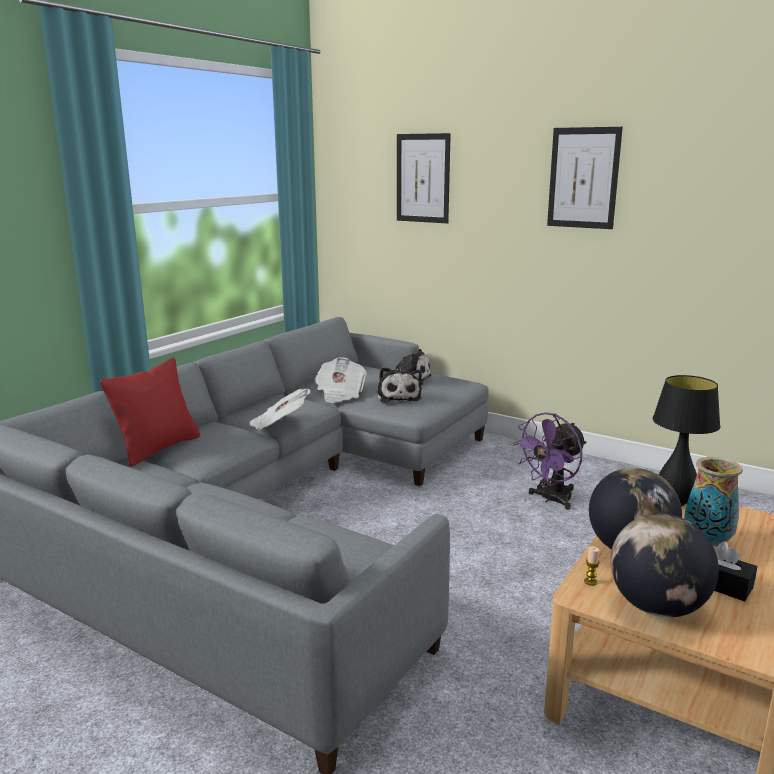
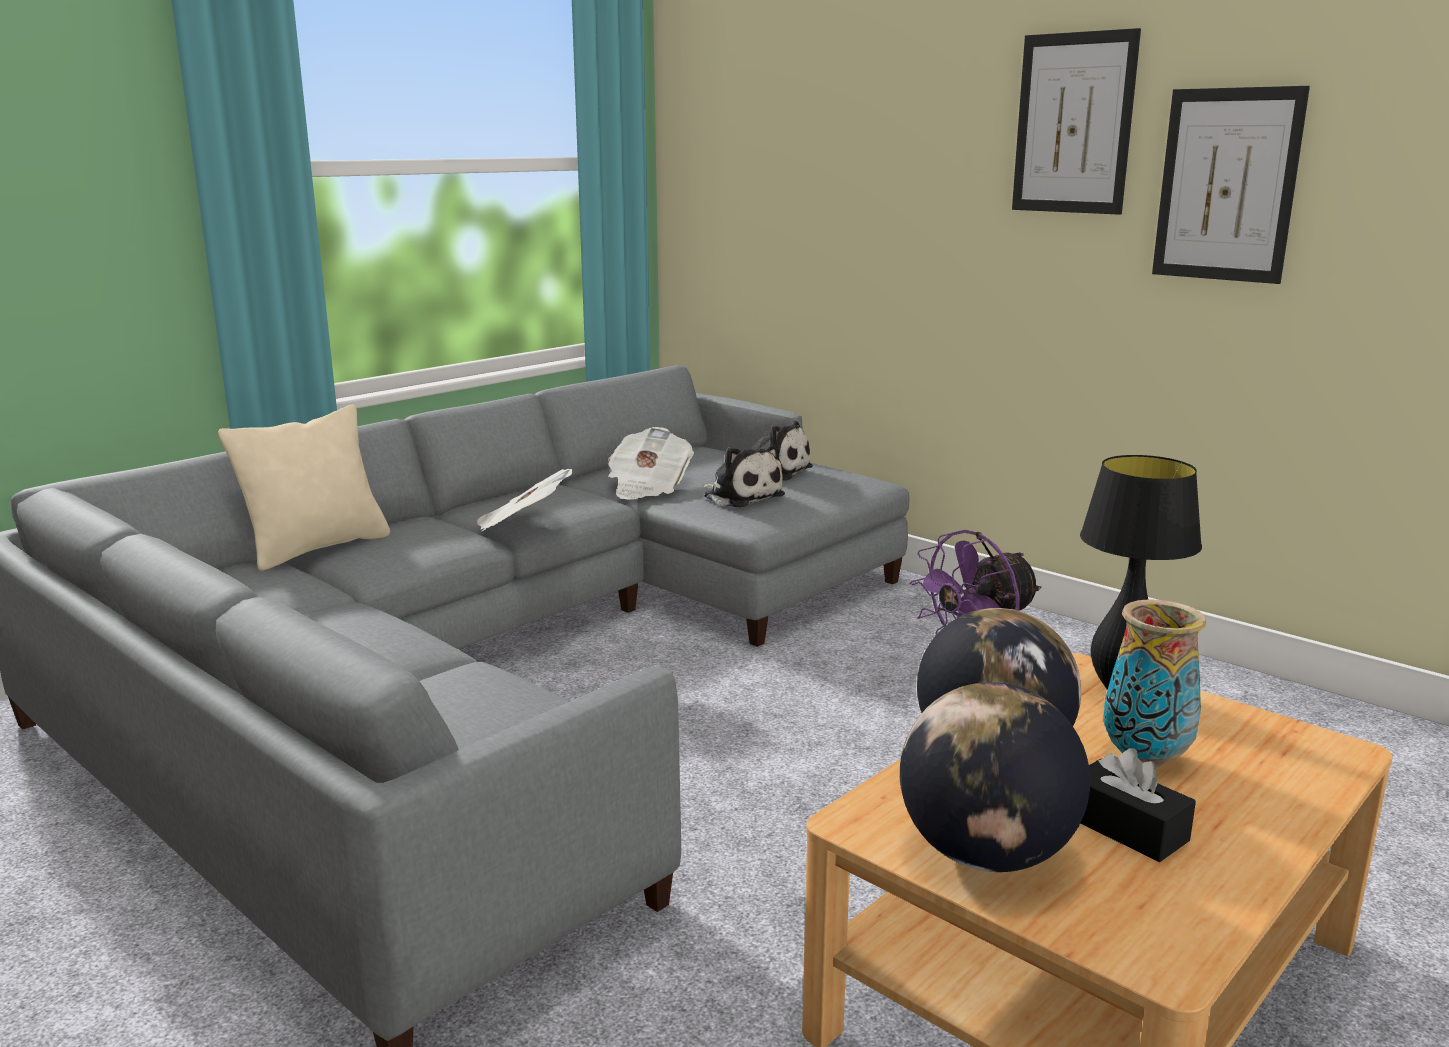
camera: 10 degrees right, 0 degrees up
(158, 448) = (317, 548): red pillow -> beige pillow
(398, 397) = (741, 496): plush toy -> plush toy turned 45 degrees counterclockwise
(423, 178) = (816, 131): picture -> picture (1227, 185)
(590, 582) = (889, 802): candle -> none

